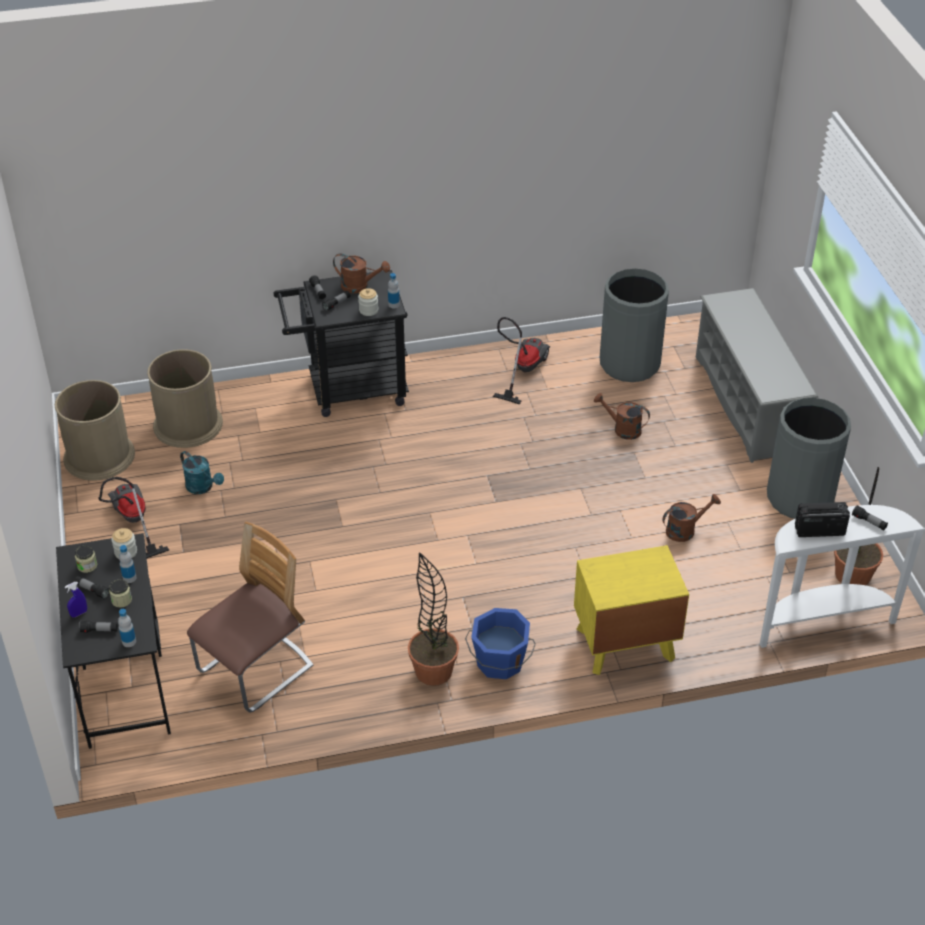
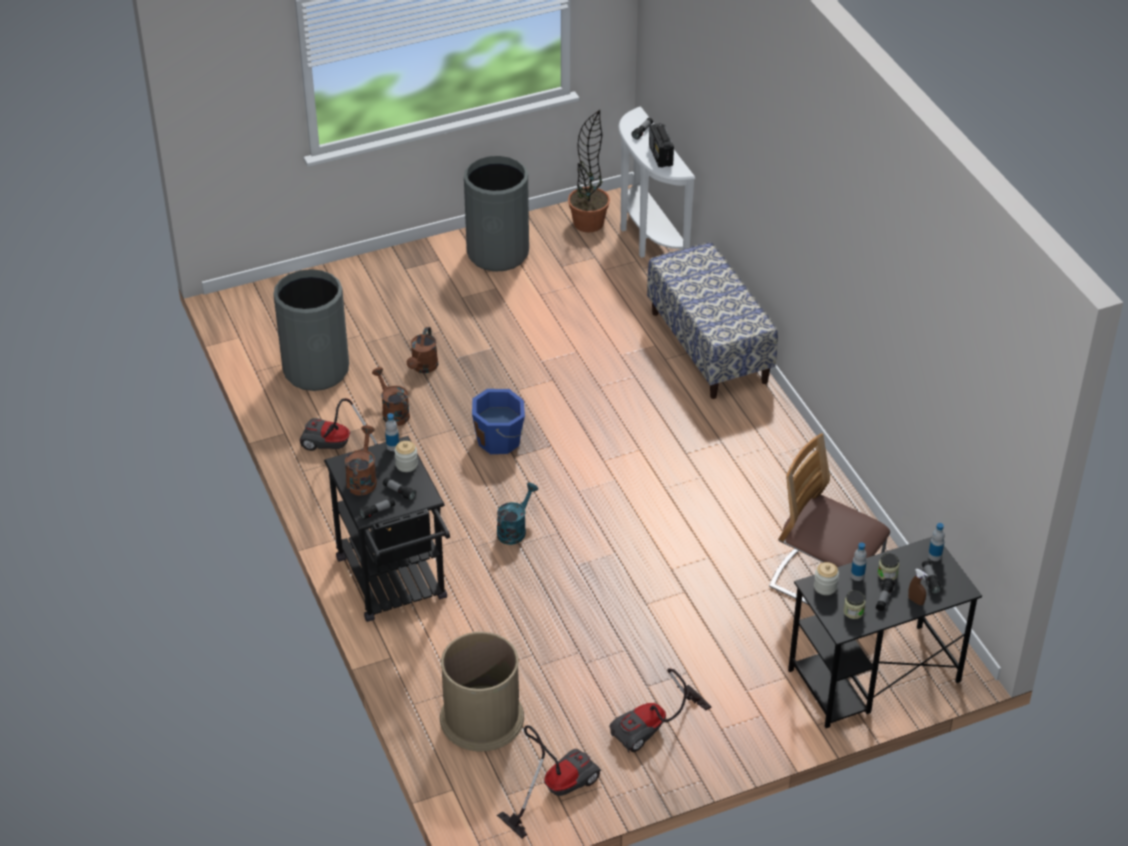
camera: 100 degrees left, 0 degrees up
(79, 613) = (915, 601): blue spray bottle -> brown spray bottle
(99, 456) = (555, 789): brown trash can -> vacuum cleaner
(203, 487) = (585, 679): turquoise watering can -> turquoise watering can (514, 529)
(433, 671) = (782, 460): potted plant -> none
(499, 662) = (757, 420): blue bucket -> blue bucket (500, 440)
(624, 644) = (709, 347): yellow nightstand -> bench
(685, 530) = (558, 319): brown watering can -> brown watering can (393, 412)
(747, 404) = (369, 287): grey shoe rack -> none

